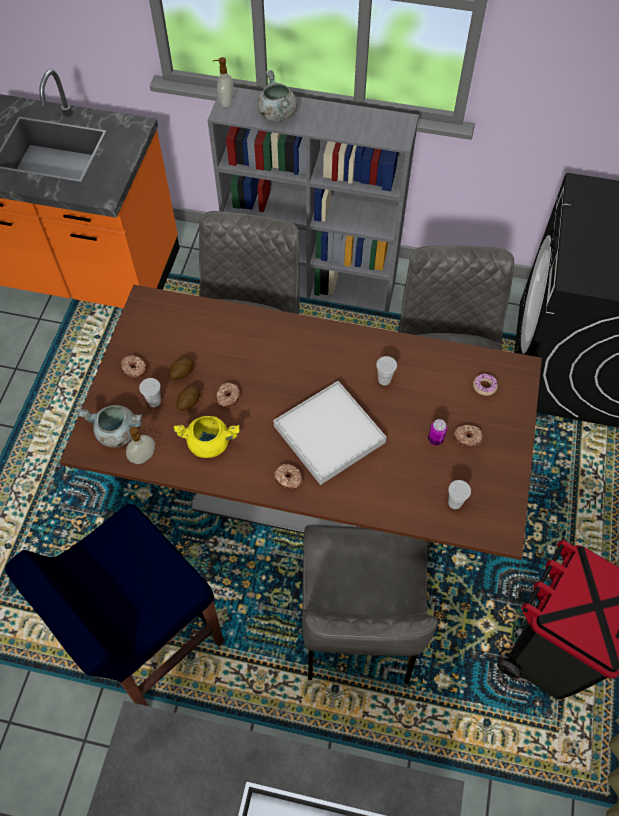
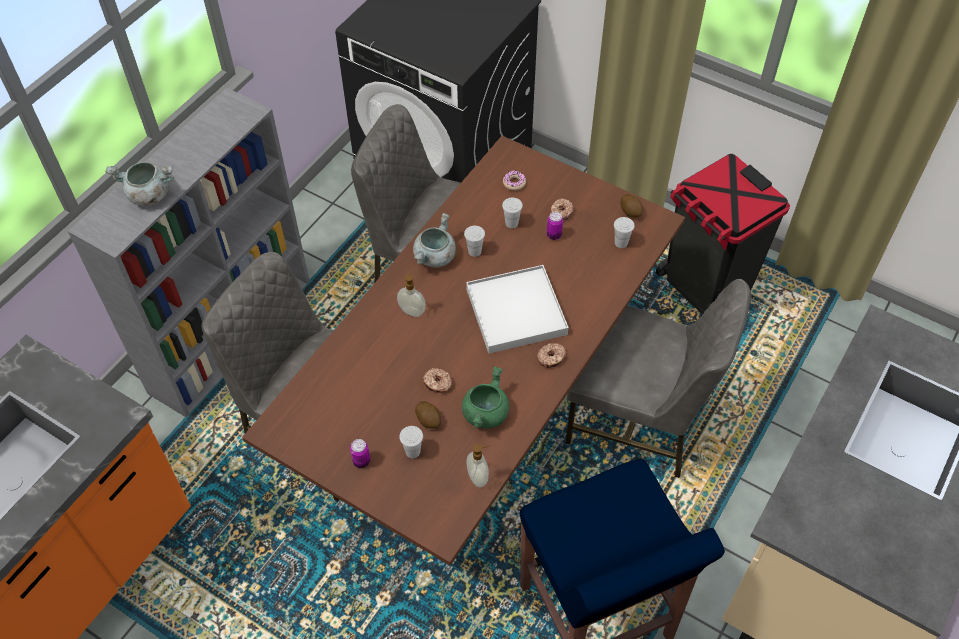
camera: 70 degrees left, 5 degrees down
(116, 433) = (437, 497): grey cooking pot -> grey cooking pot (435, 257)
(134, 369) = (361, 461): donut -> can
(182, 373) = (388, 417): potato -> potato (630, 211)
(210, 443) = (485, 413): yellow cooking pot -> green cooking pot
(225, 102) = (98, 234): soap dispenser -> soap dispenser (411, 312)
(432, 399) = (511, 223): none -> white cup

